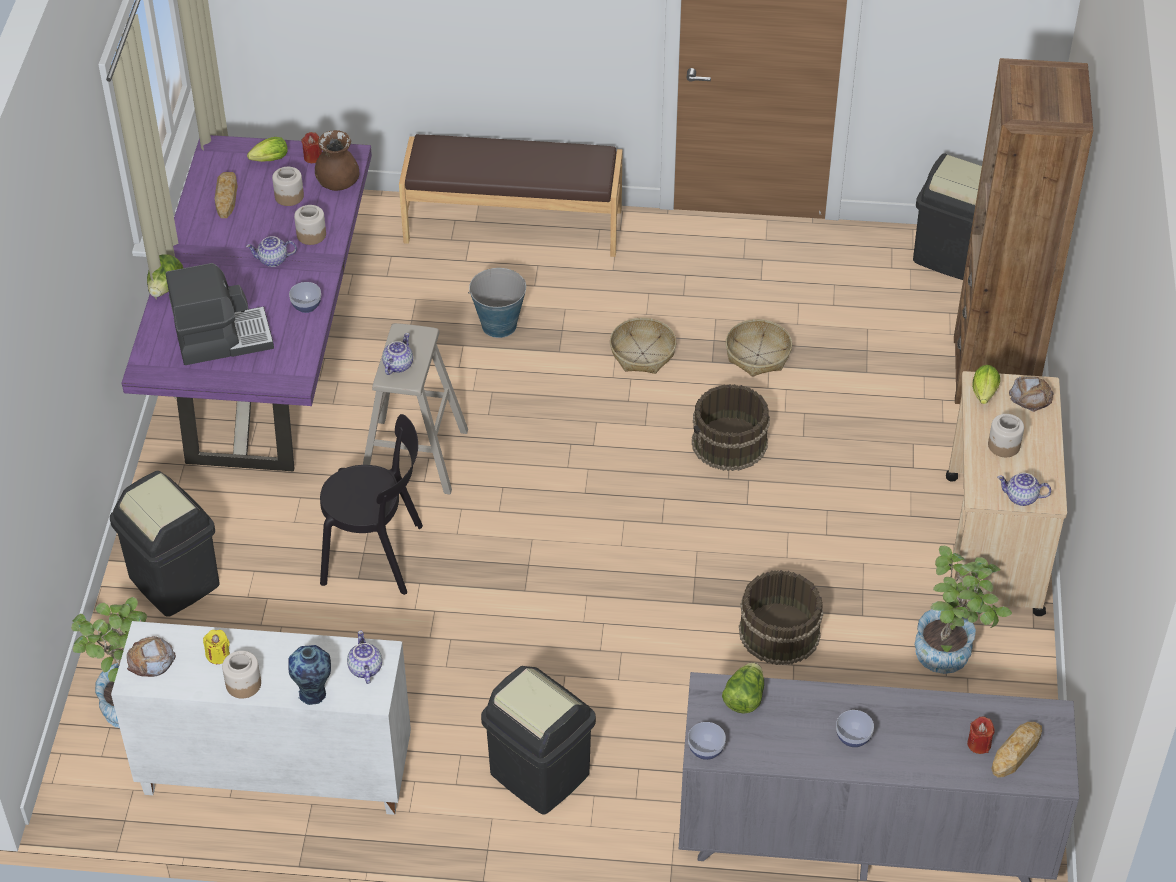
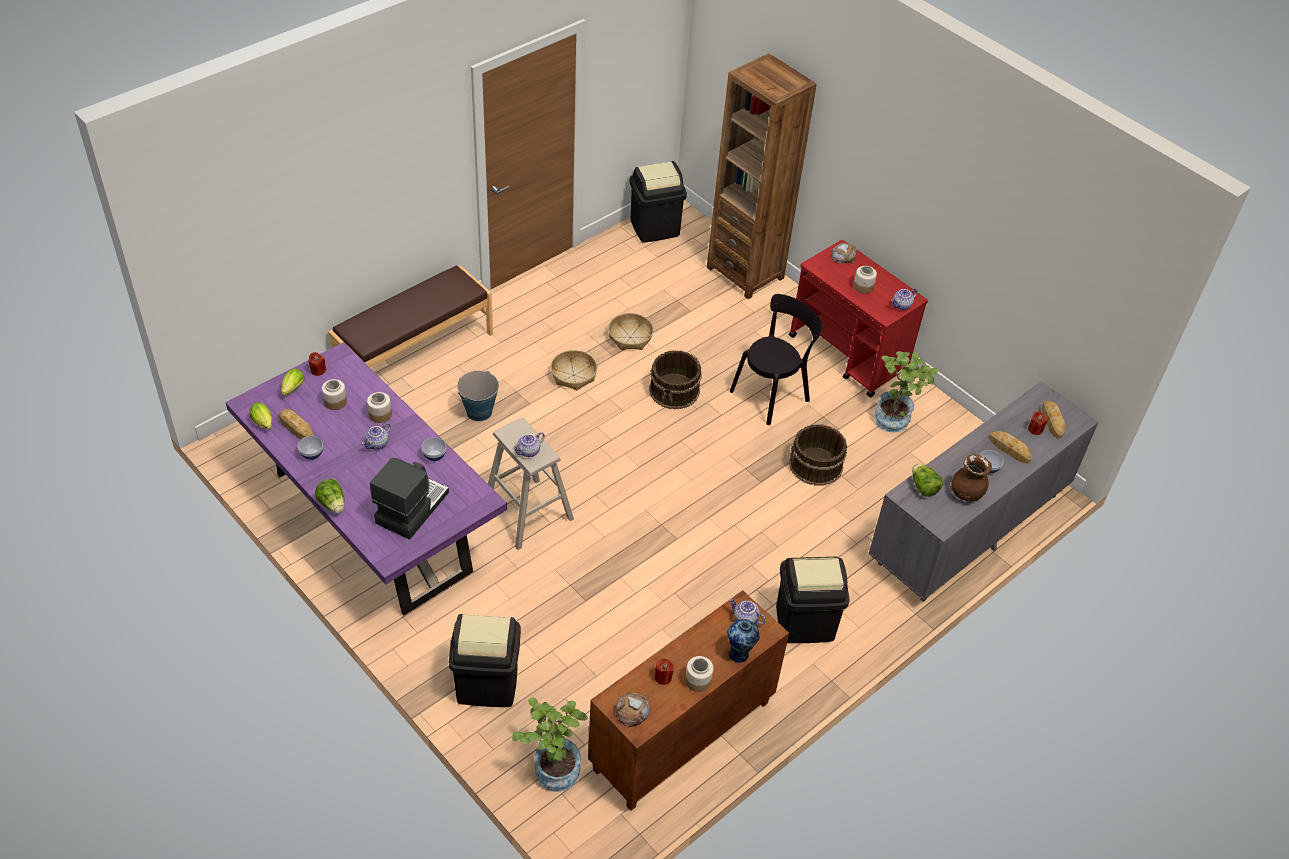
camera: 50 degrees left, 0 degrees up
(218, 655) = (663, 677): yellow candle -> red candle
(274, 774) = (682, 737): white cabinet -> brown cabinet
(338, 183) = (355, 375): brown vase -> brown vase (966, 493)
(378, 555) = (579, 580): black chair -> black chair (772, 394)
(397, 365) = (529, 452): teapot -> teapot turned 105 degrees counterclockwise
(705, 750) = (941, 525): bowl -> bowl (311, 454)
(912, 739) = (1009, 449): none -> bread
(984, 395) = (824, 269): lettuce -> lettuce (264, 424)
(993, 546) = (848, 355): beige cart -> red cart

